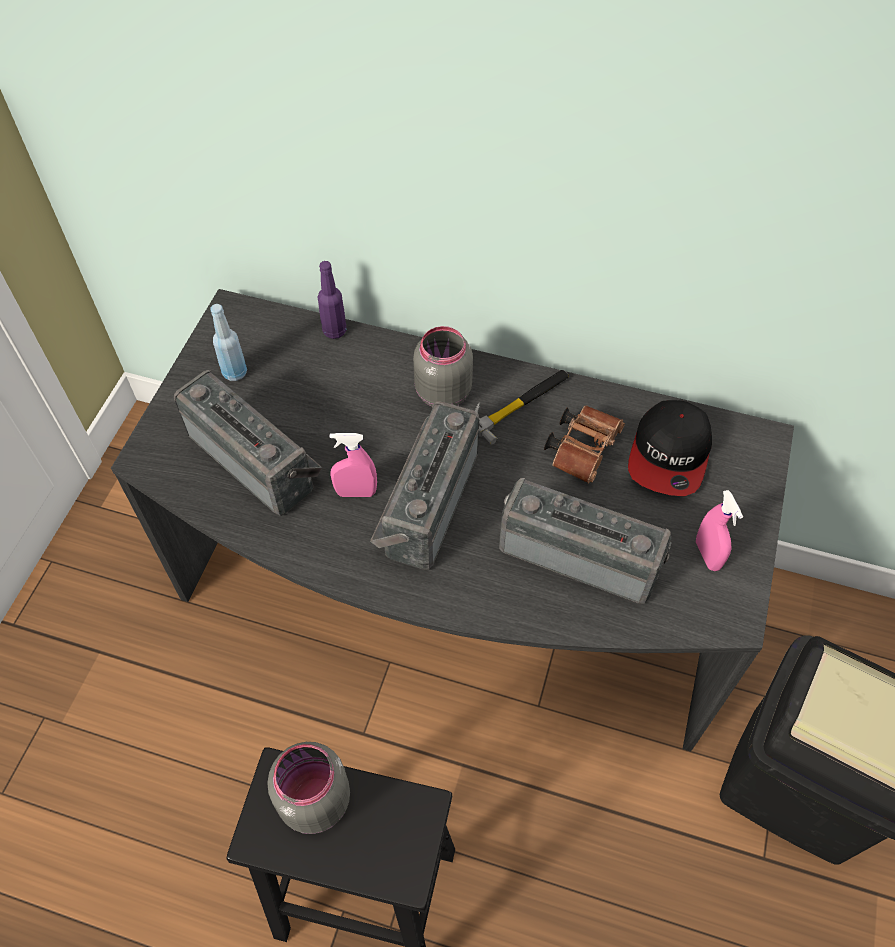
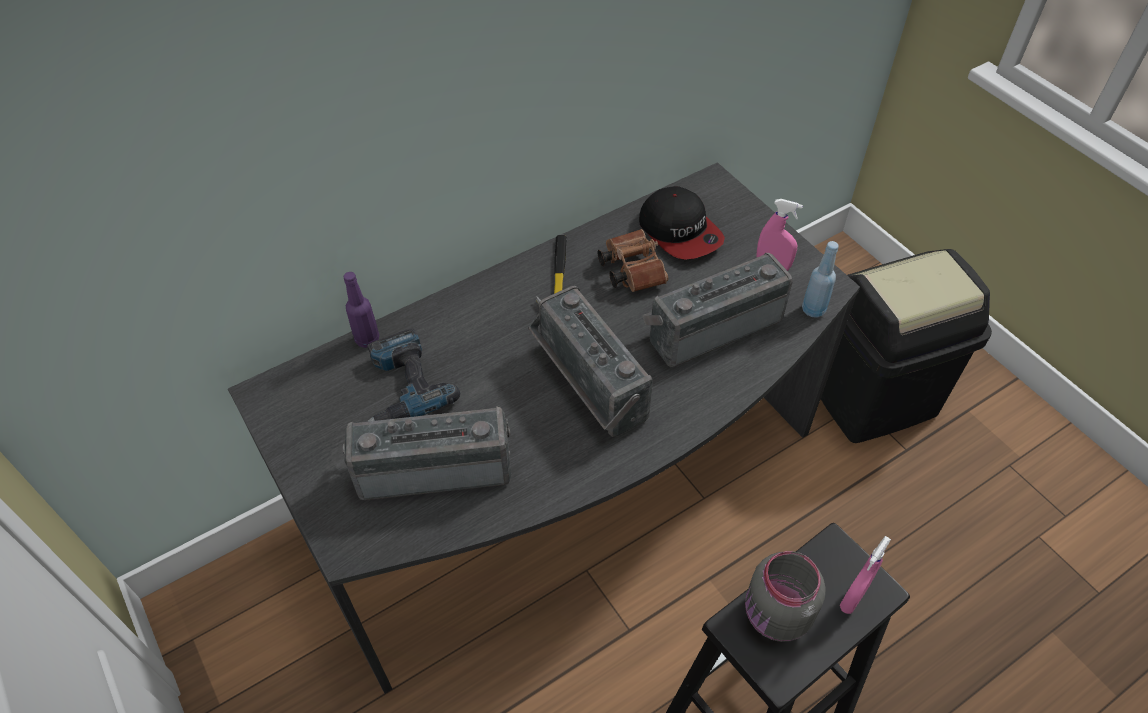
camera: 50 degrees left, 5 degrees down
(235, 372) = (331, 430): blue bottle -> blue bottle (813, 309)
(310, 384) = (401, 387): none -> power drill
(356, 492) = (535, 421): pink spray bottle -> pink spray bottle (853, 597)
(441, 392) = (500, 313): grey jar -> none

